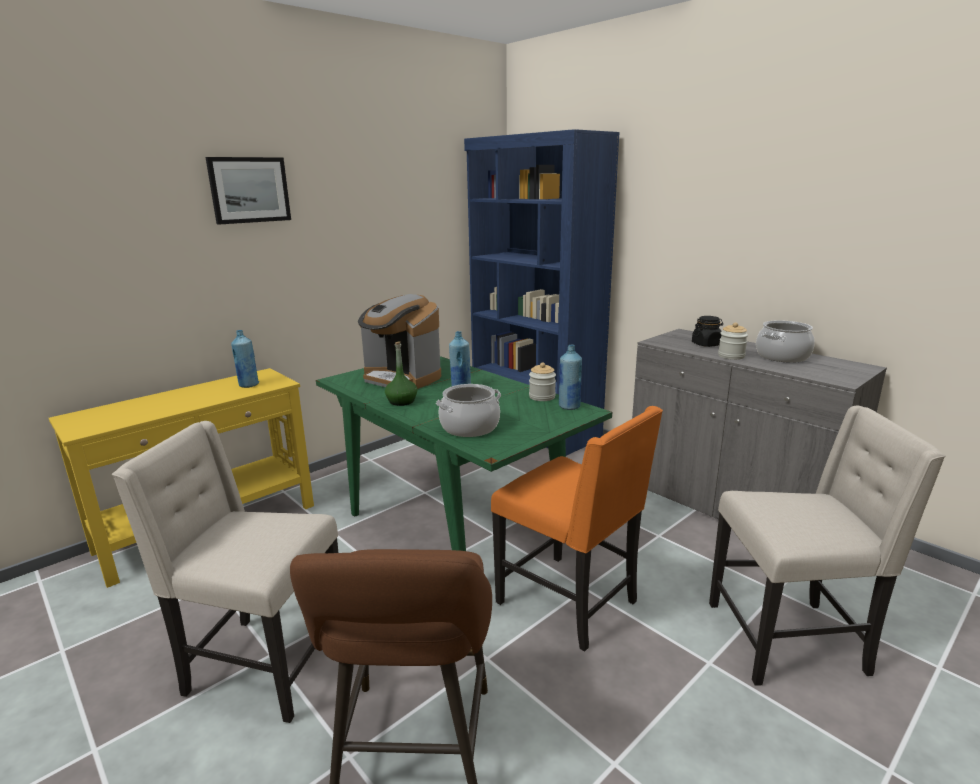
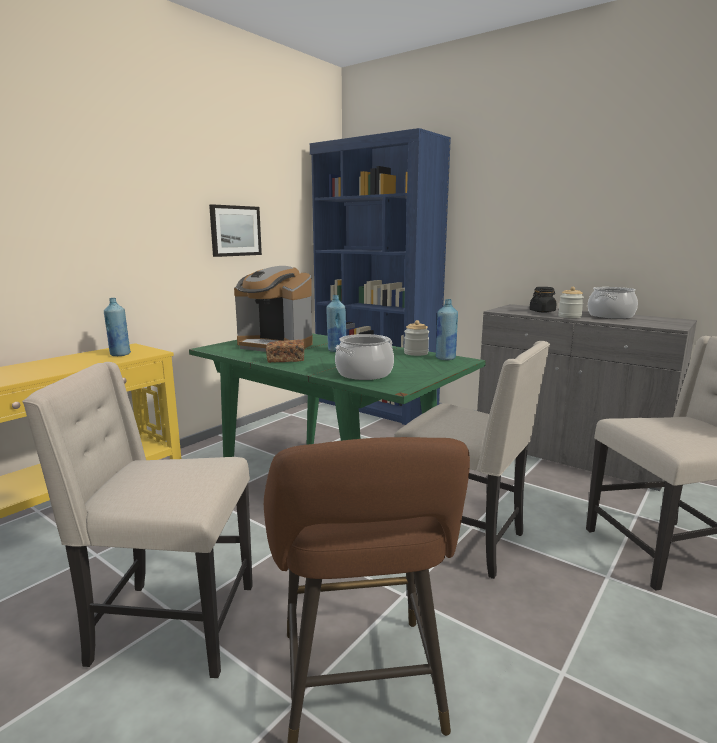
camera: 10 degrees left, 5 degrees down
(249, 190) = (120, 165): picture -> picture (235, 231)
(401, 401) = (285, 360): green bottle -> bread
(570, 603) = (463, 540): orange chair -> beige chair

